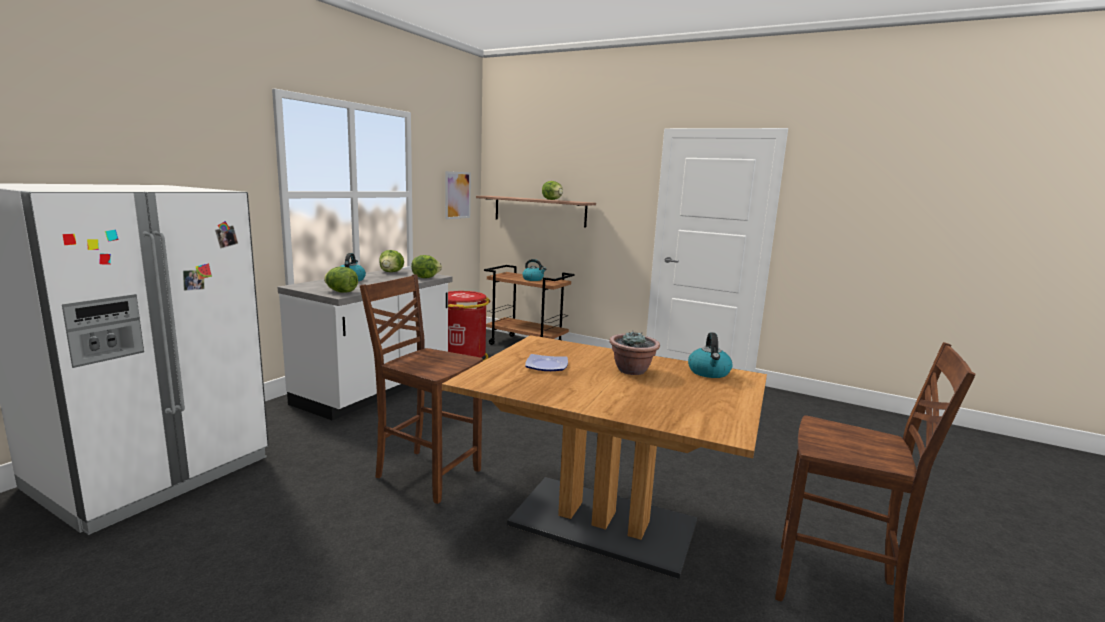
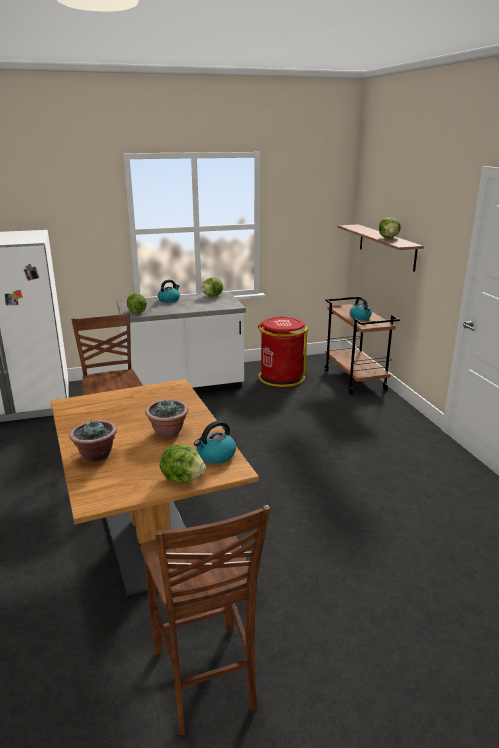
camera: 45 degrees right, 10 degrees up
(425, 277) = (221, 306): lettuce -> lettuce (183, 478)
(457, 195) = (319, 224): picture -> none
(547, 366) = (128, 408): plate -> none
(628, 405) = (96, 455): none -> potted plant

